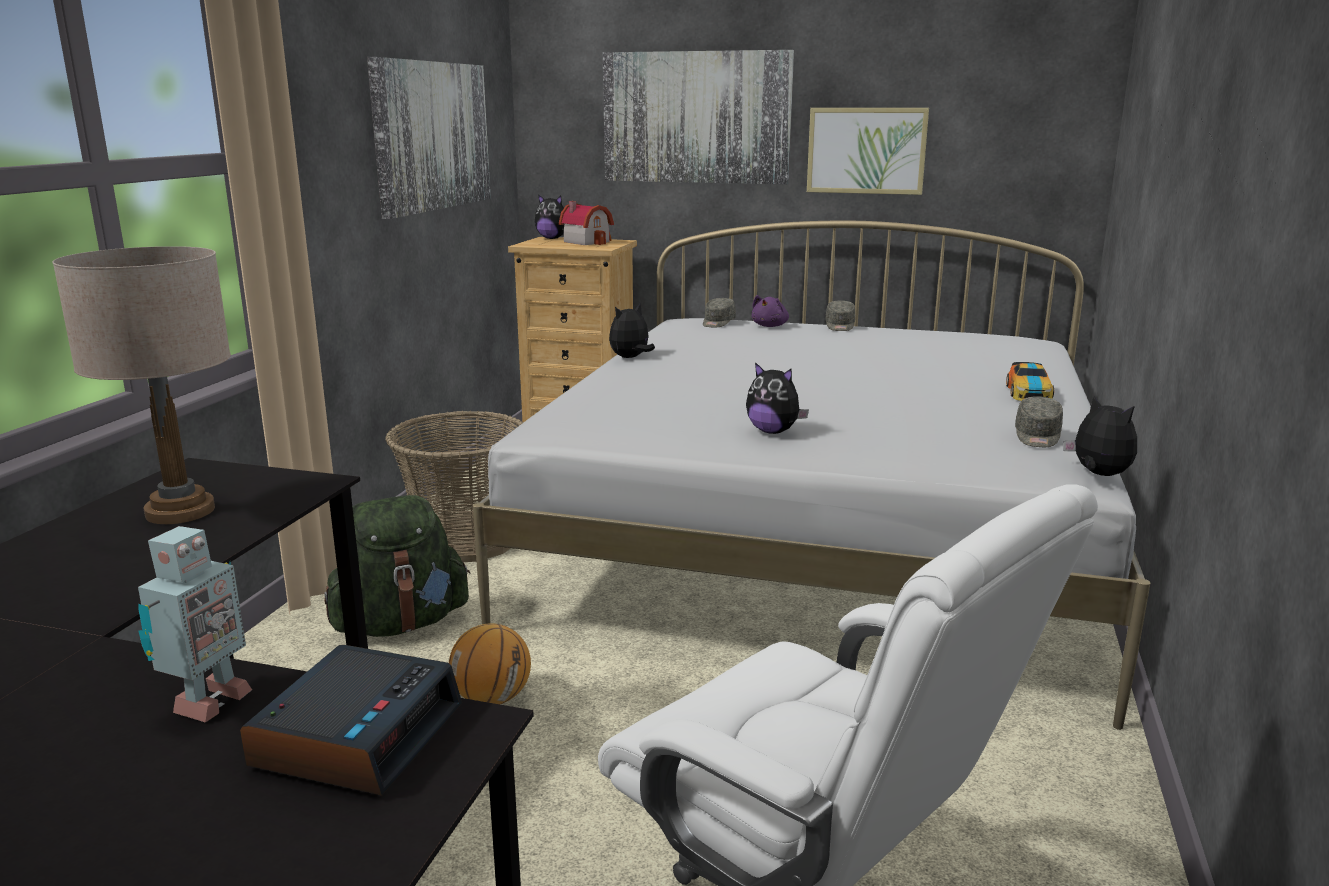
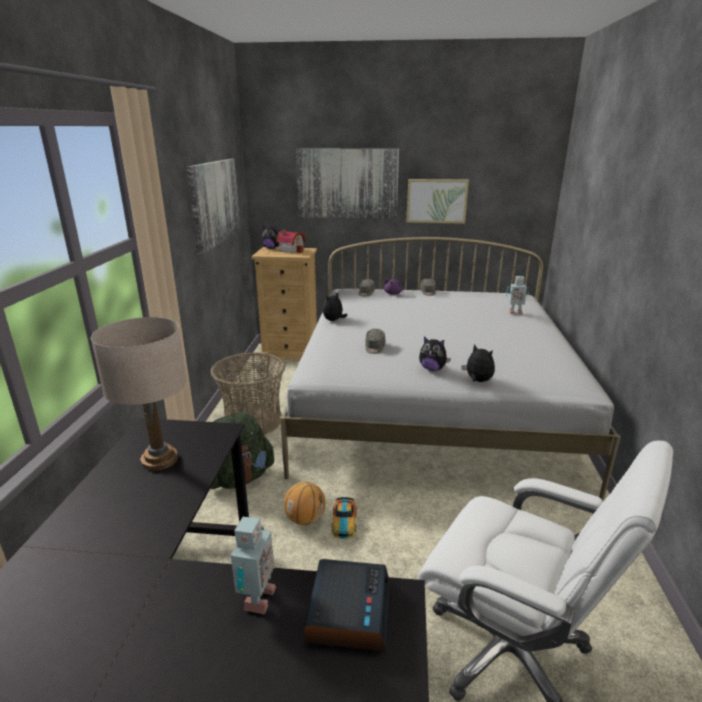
camera: 10 degrees left, 5 degrees up
(999, 361) = (514, 312): none -> toy robot
(1029, 393) = (538, 333): toy car -> toy car (344, 523)
(1037, 436) = (556, 363): grey cap -> grey cap (374, 347)
(1098, 474) = (592, 384): plush toy -> plush toy (477, 381)

